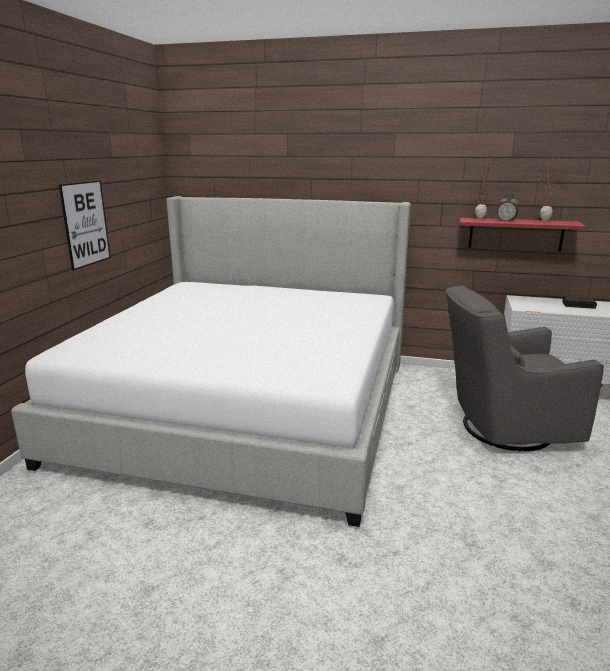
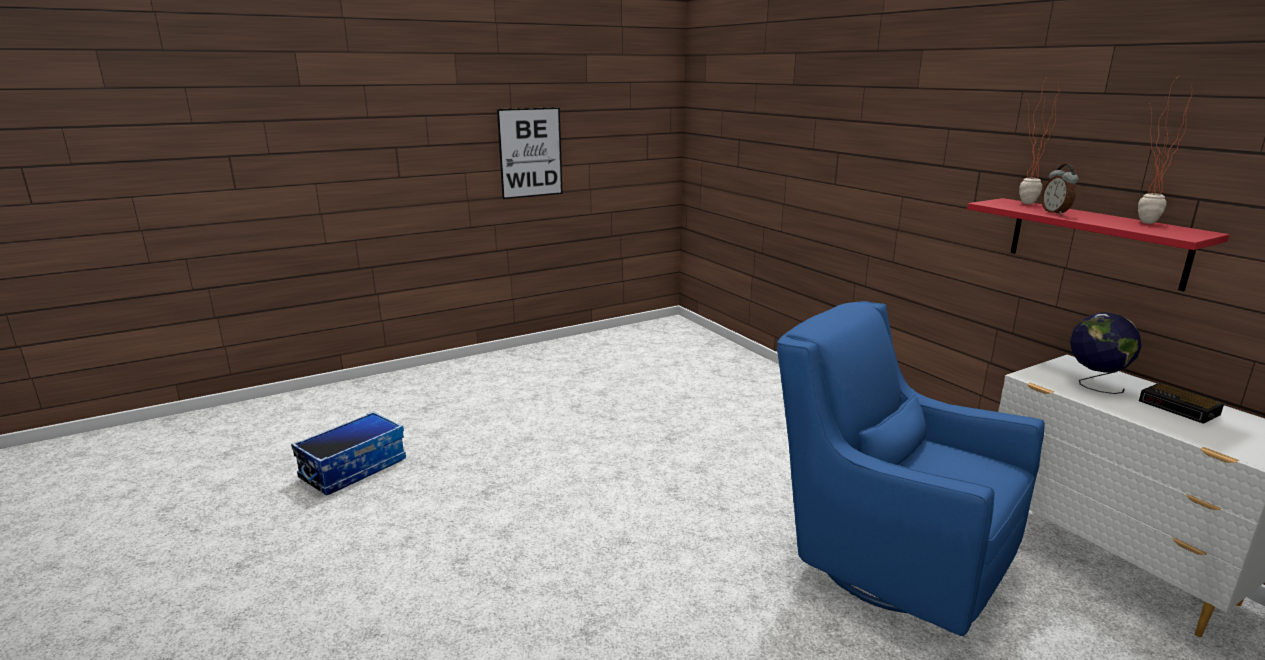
camera: 45 degrees right, 0 degrees up
(136, 557) = (353, 468): none -> storage box
(247, 408) = (625, 398): bed -> none
(502, 428) = (886, 558): grey armchair -> blue armchair
(542, 304) = (1094, 384): none -> globe

